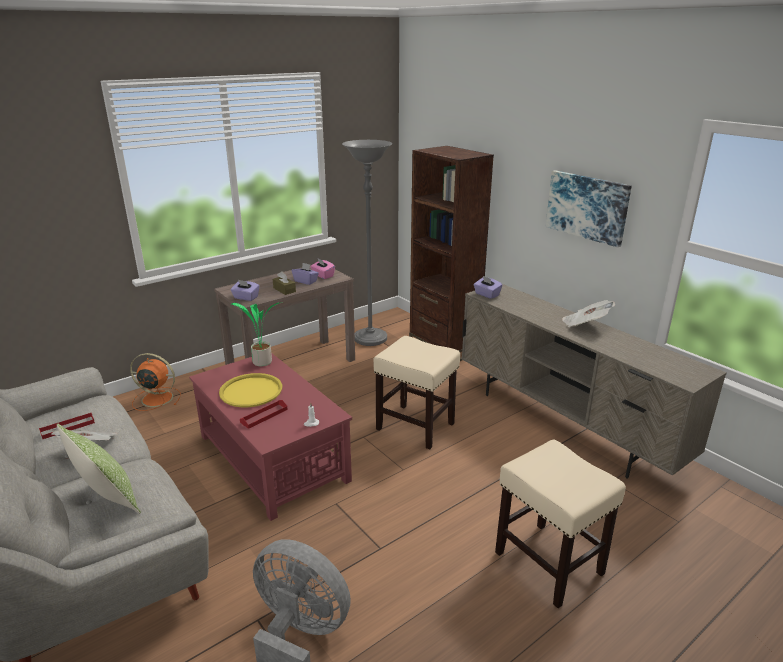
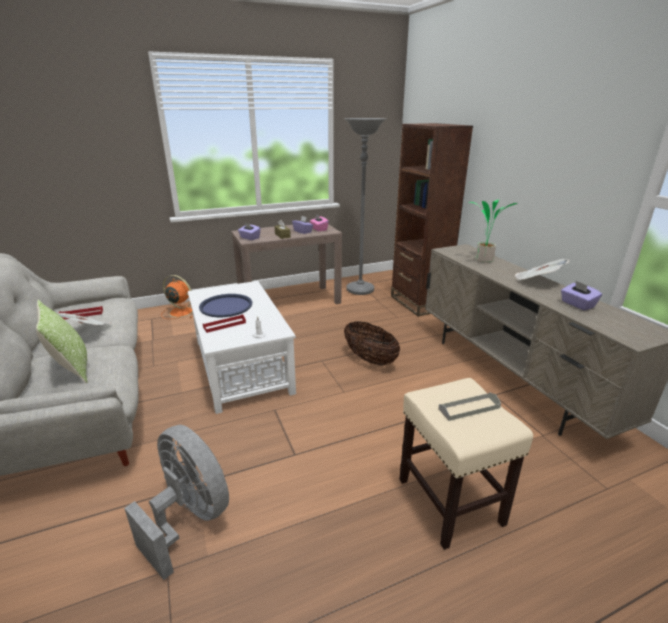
camera: 15 degrees right, 0 degrees up
(251, 391) = (226, 306): yellow tray -> blue tray
(261, 362) = (246, 288): potted plant -> potted plant (483, 260)
(272, 457) = (242, 365): red coffee table -> white coffee table
(416, 426) = (370, 359): beige stool -> basket
(486, 295) = (450, 251): purple tissue box -> purple tissue box (577, 304)
(565, 471) = (469, 408): none -> grey tray
(587, 207) = (554, 167): picture -> none

